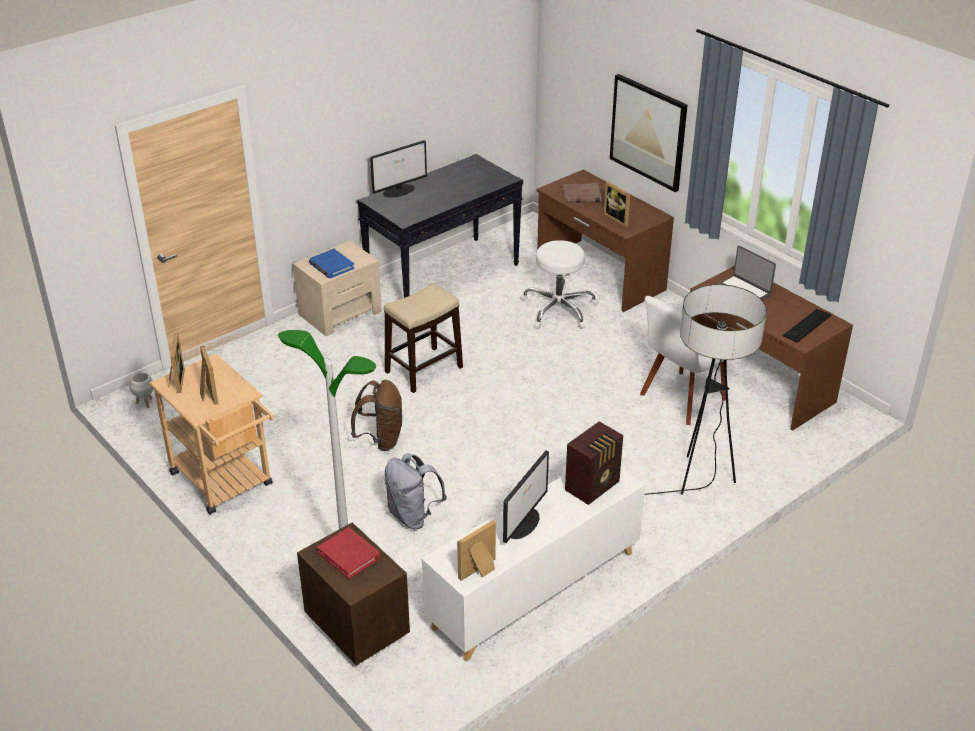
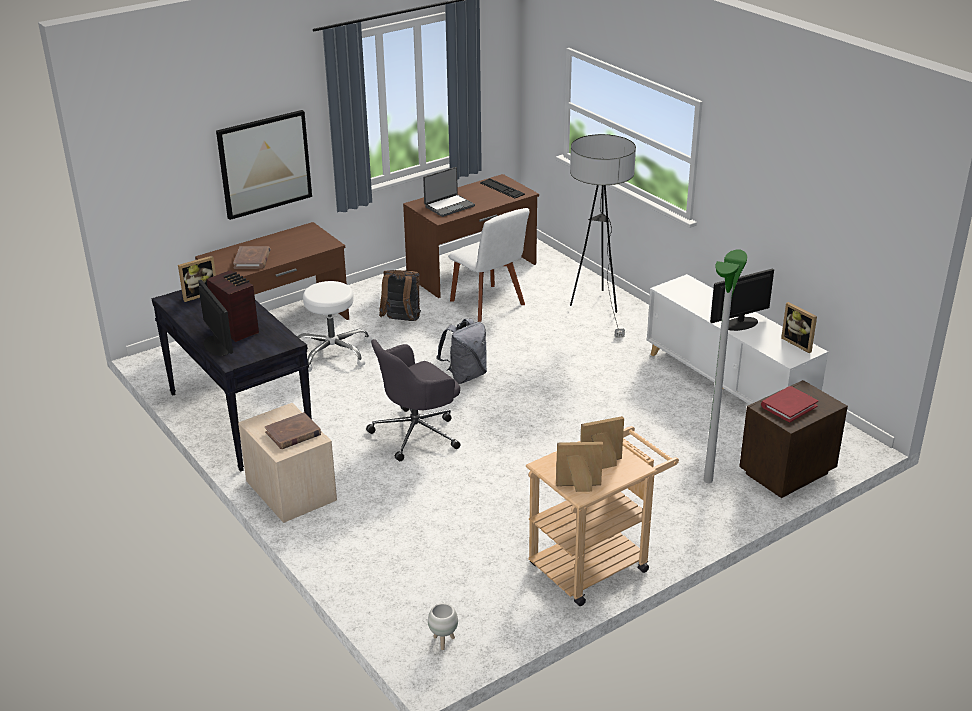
camera: 85 degrees left, 5 degrees down
(331, 266) = (293, 433): blue book -> brown book
(381, 440) = (531, 461): brown backpack -> brown backpack (401, 321)
(413, 516) = (643, 443): grey backpack -> grey backpack (465, 376)
(424, 369) = (417, 433): stool -> grey office chair
(523, 523) = (739, 324): monitor -> monitor turned 60 degrees counterclockwise
(593, 486) = (691, 293): radio -> radio (236, 329)
(618, 218) = (306, 245): picture frame -> picture frame (199, 294)

